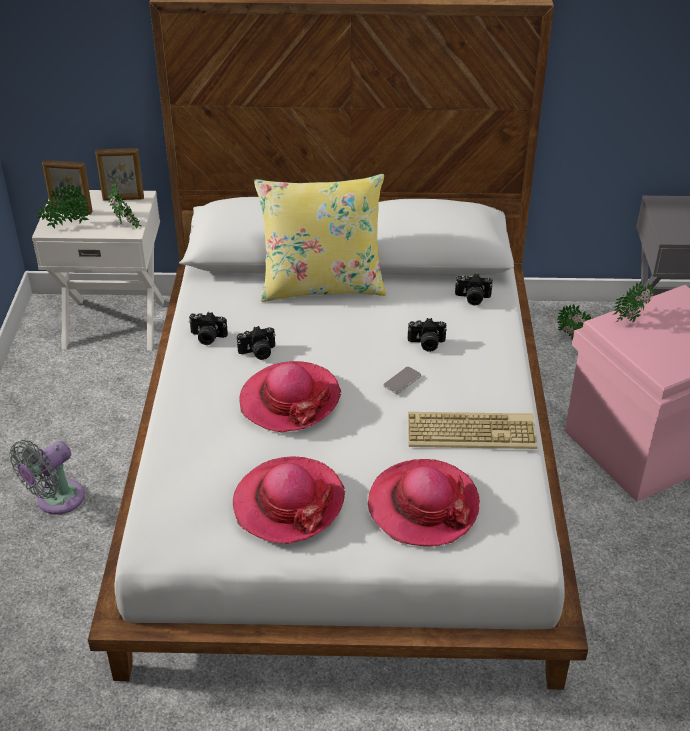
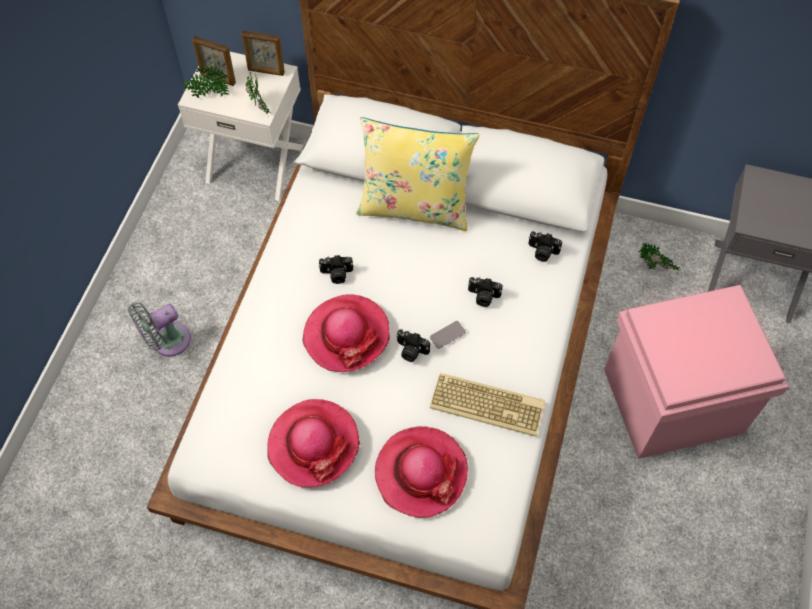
camera: 15 degrees right, 20 degrees up
(207, 337) = (299, 246): camera -> camera (410, 351)
(634, 318) = (675, 316): potted plant -> none

